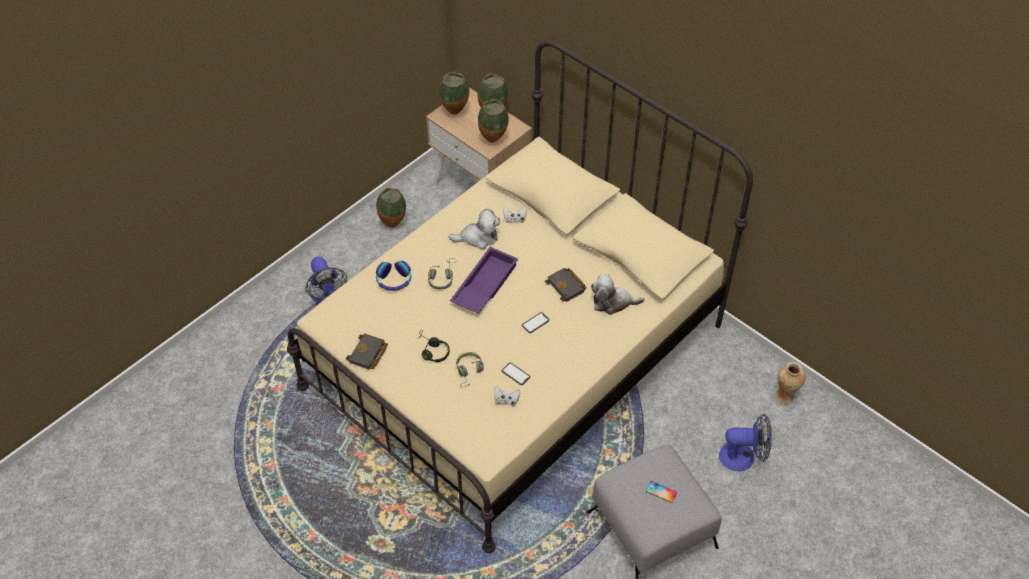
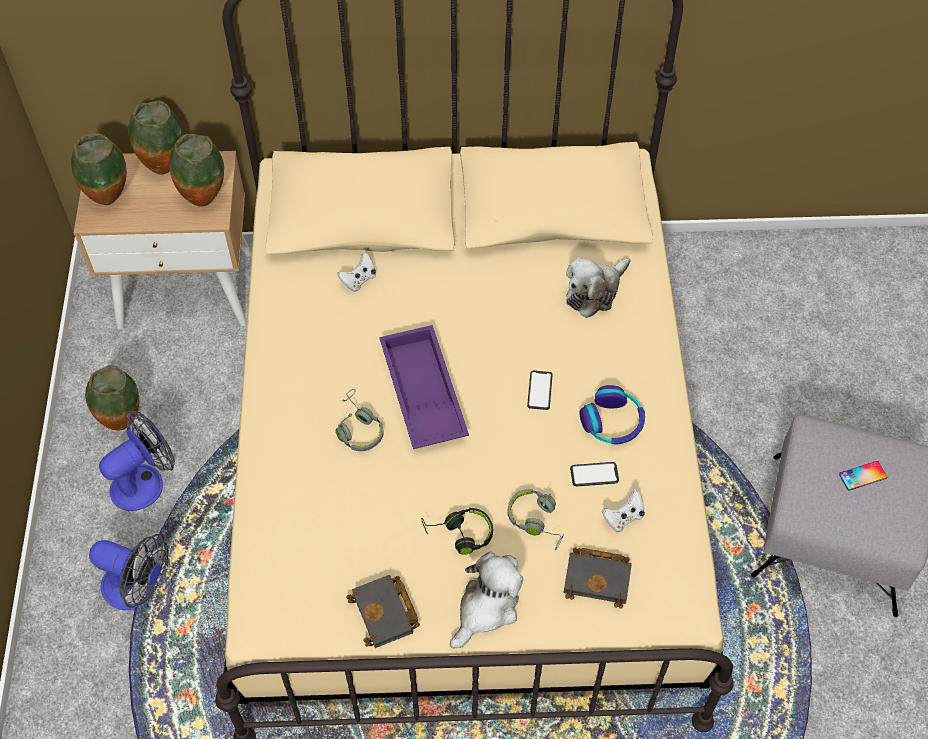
camera: 45 degrees left, 5 degrees up
(394, 280) = (298, 484): headphones -> headphones (612, 422)
(478, 238) = (341, 339): plush toy -> plush toy (486, 607)
(567, 286) = (521, 315): black book -> black book (599, 578)
(743, 456) = (822, 369): fan -> fan (145, 481)
(785, 396) = (785, 270): vase -> none

